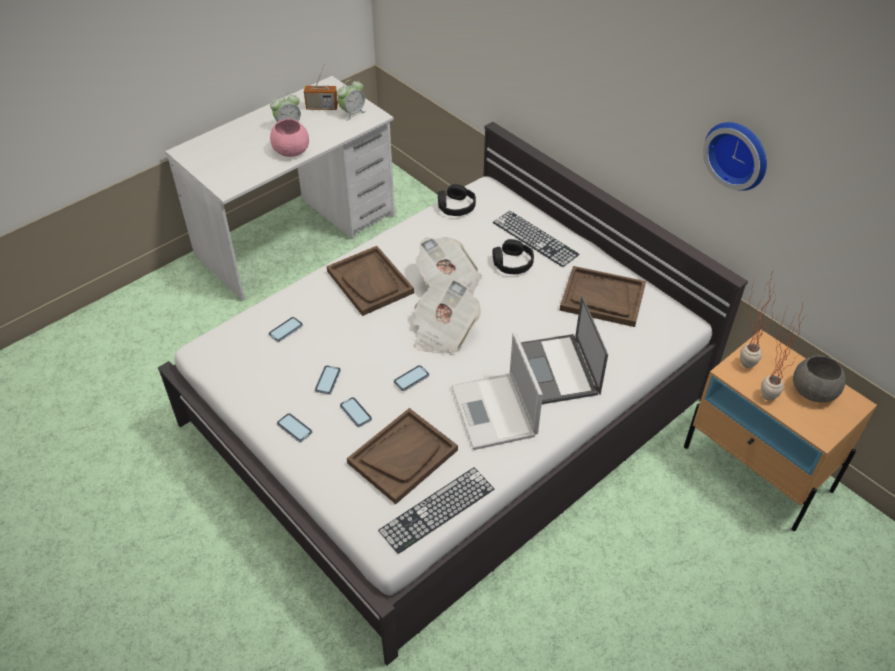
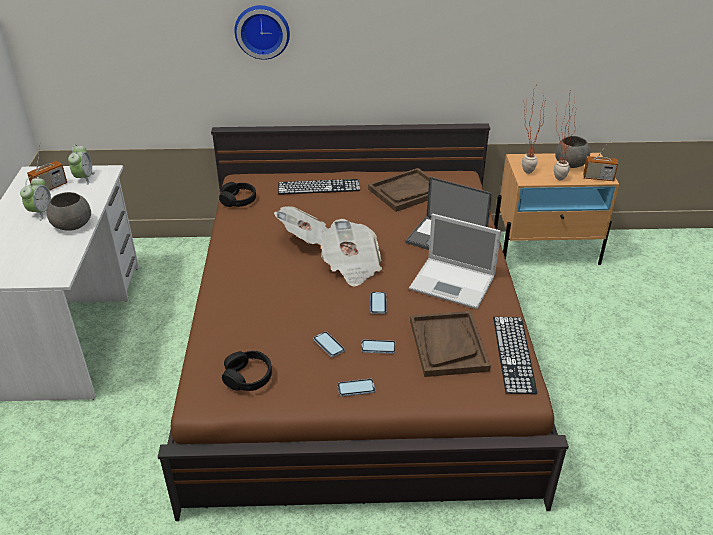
camera: 50 degrees left, 10 degrees down
(285, 330) = (246, 340): phone -> none
(291, 151) = (73, 224): pink bowl -> grey bowl
(370, 282) = (255, 274): brown tray -> none
(449, 409) = (357, 346): white bed -> brown bed
(512, 263) = (327, 207): black headphones -> black headphones (248, 377)
(738, 154) = (457, 31): wall clock -> wall clock (262, 31)
(814, 429) = (598, 178): none -> radio

